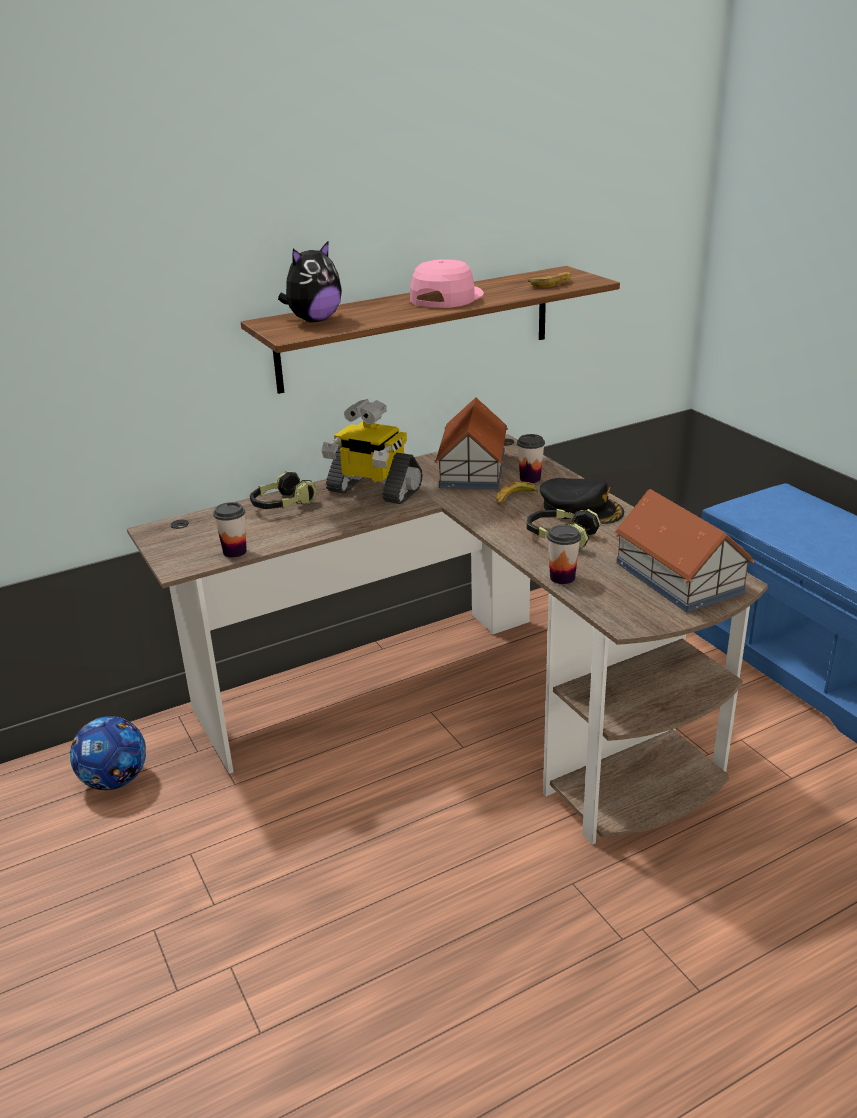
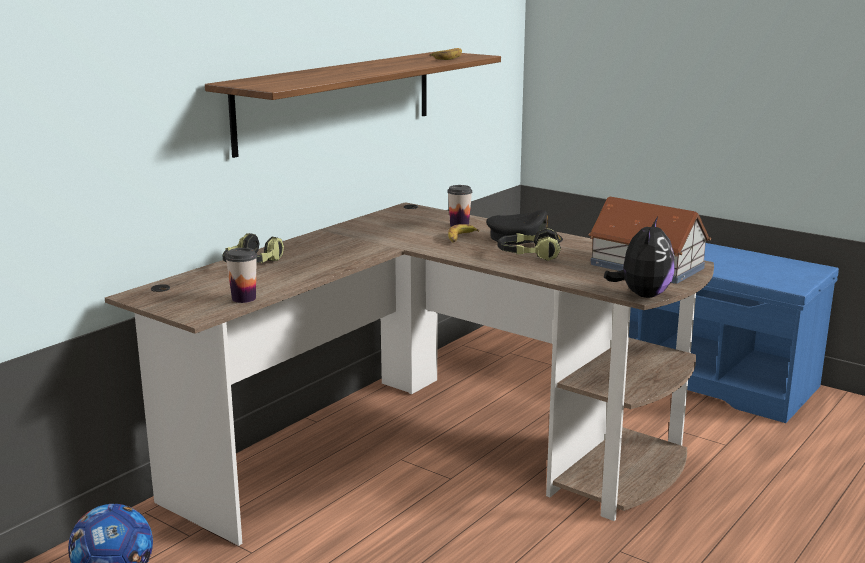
camera: 25 degrees left, 10 degrees down
(314, 320) = (278, 80): plush toy -> plush toy (642, 295)
(373, 490) = (328, 246): toy robot -> none
(446, 297) = (373, 66): pink cap -> none
(473, 469) = (403, 225): toy house -> none
(562, 577) = (559, 277): cup -> none

